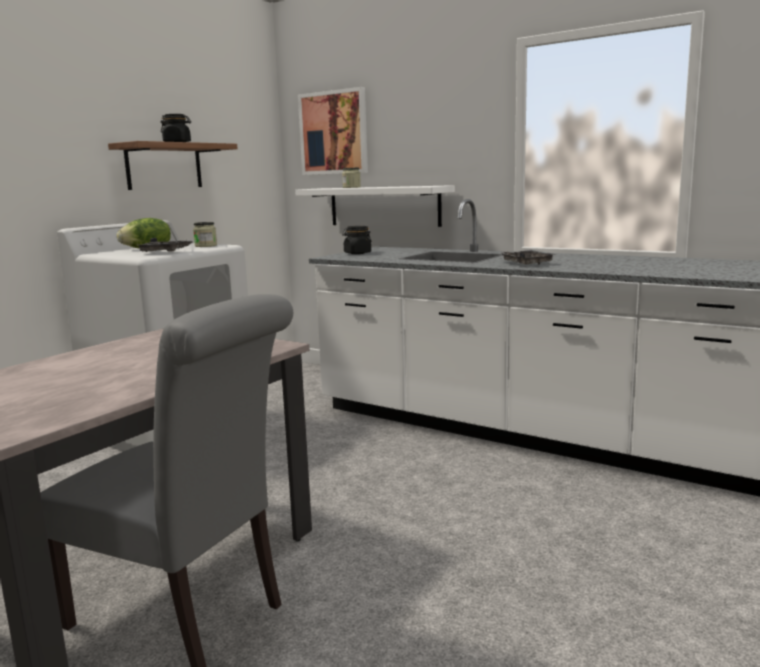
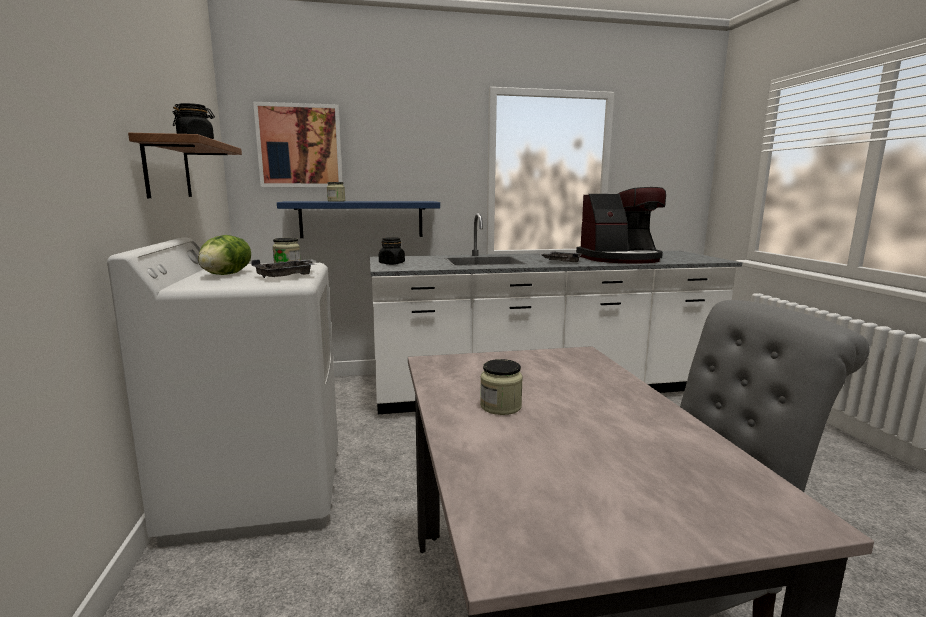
camera: 45 degrees left, 0 degrees up
(107, 358) = (500, 406): none -> jar
(384, 206) = (361, 219): white shelf -> blue shelf
(623, 266) = (620, 259): none -> coffee machine

